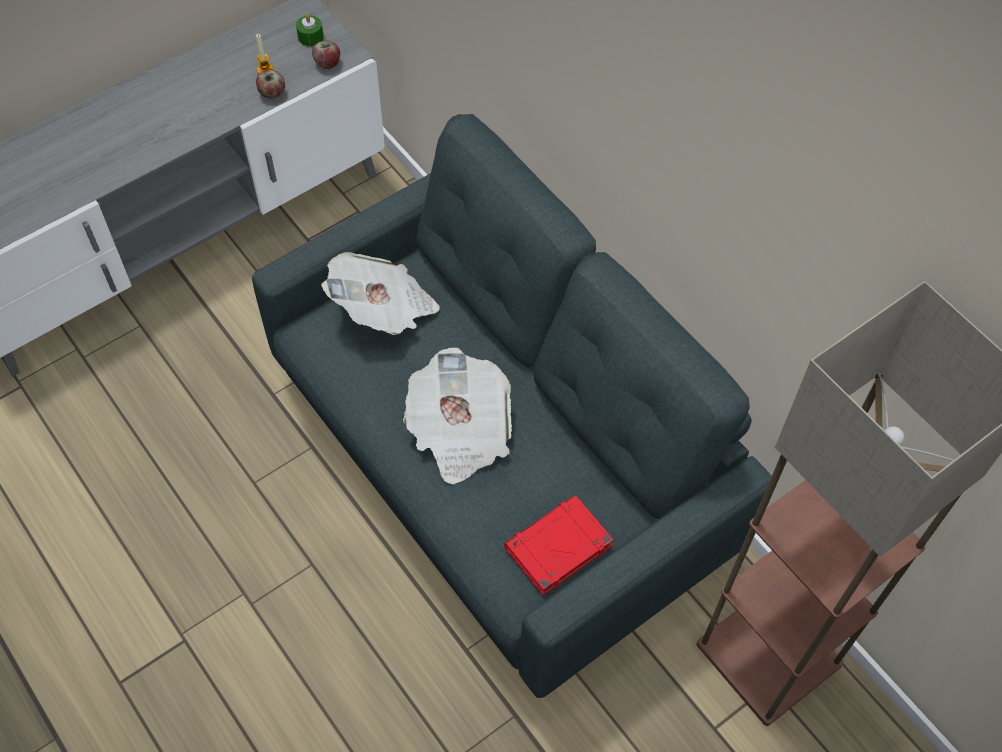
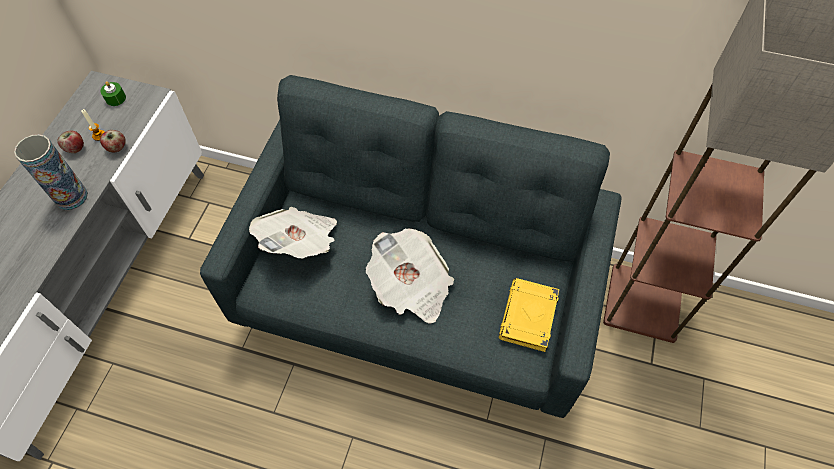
camera: 35 degrees left, 0 degrees up
(192, 121) = (71, 197): none -> vase
(327, 63) = (142, 108): apple -> apple (75, 148)
(557, 548) = (528, 317): red book -> yellow book

